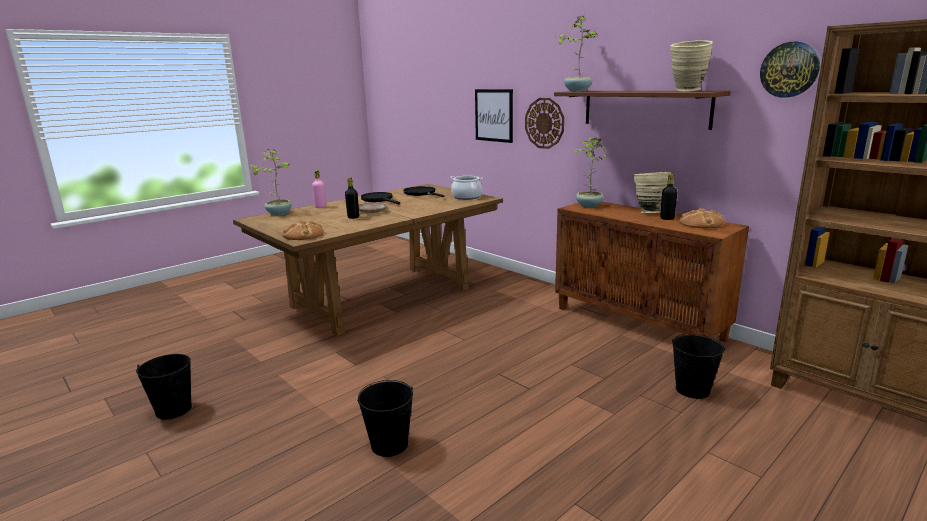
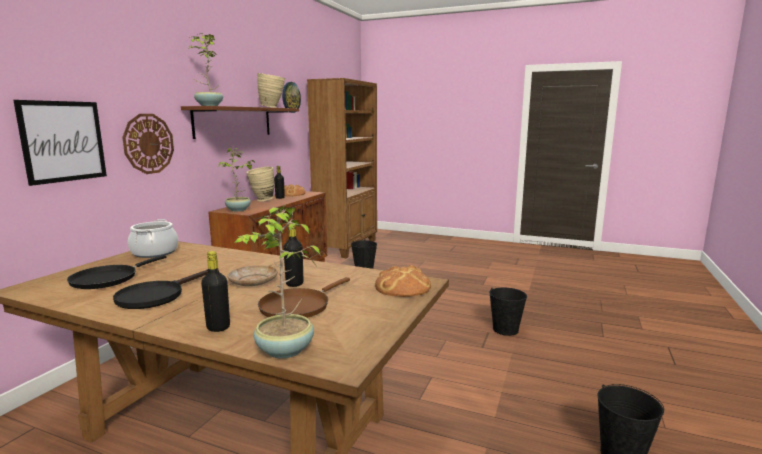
camera: 115 degrees left, 5 degrees down
(319, 216) = (298, 306): none -> brown frying pan
(320, 207) = (218, 327): pink bottle -> black bottle

